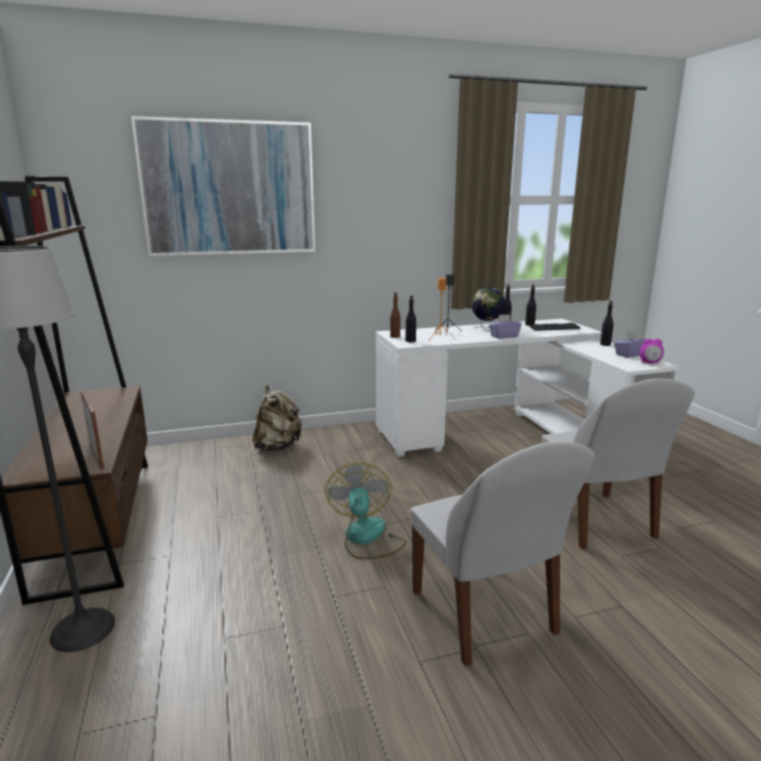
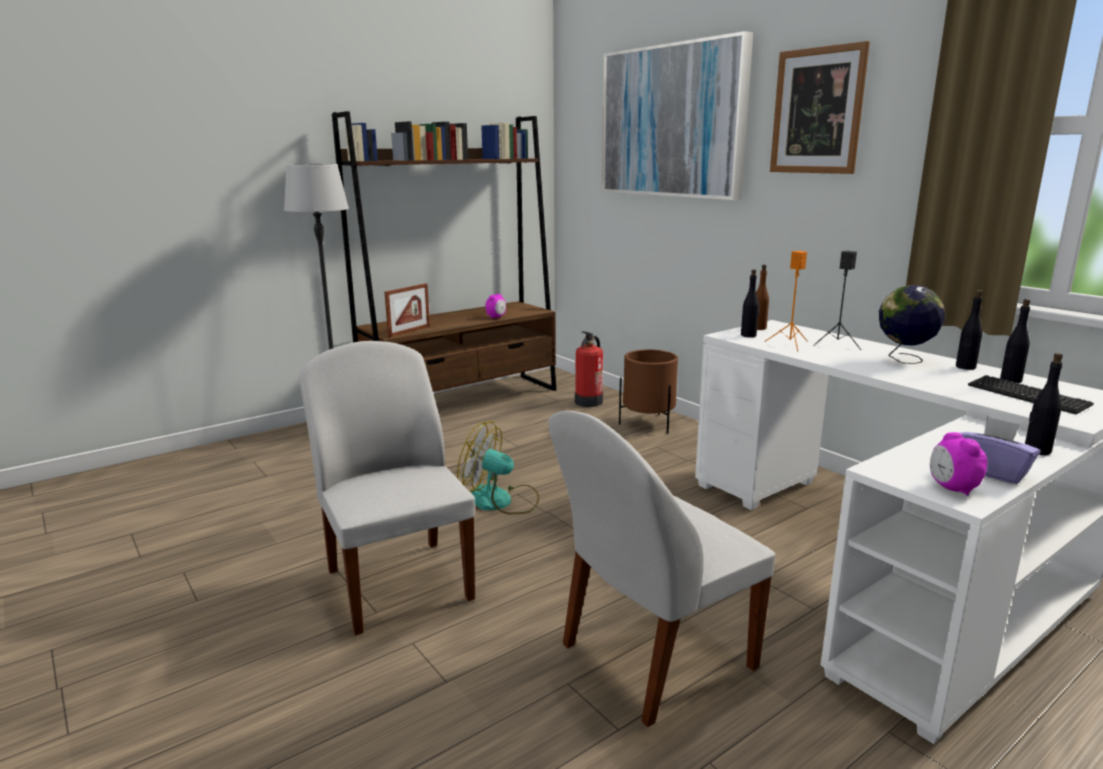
camera: 70 degrees right, 0 degrees up
(116, 409) = (496, 317): none -> alarm clock
(200, 458) = (589, 402): none -> fire extinguisher
(277, 447) = (648, 423): beige backpack -> brown planter
(366, 538) = (501, 501): fan -> fan turned 135 degrees counterclockwise
(370, 186) = (817, 111): none -> picture
(484, 615) = (398, 582): white chair -> white chair turned 105 degrees clockwise
(504, 336) = (875, 371): purple tissue box -> none

